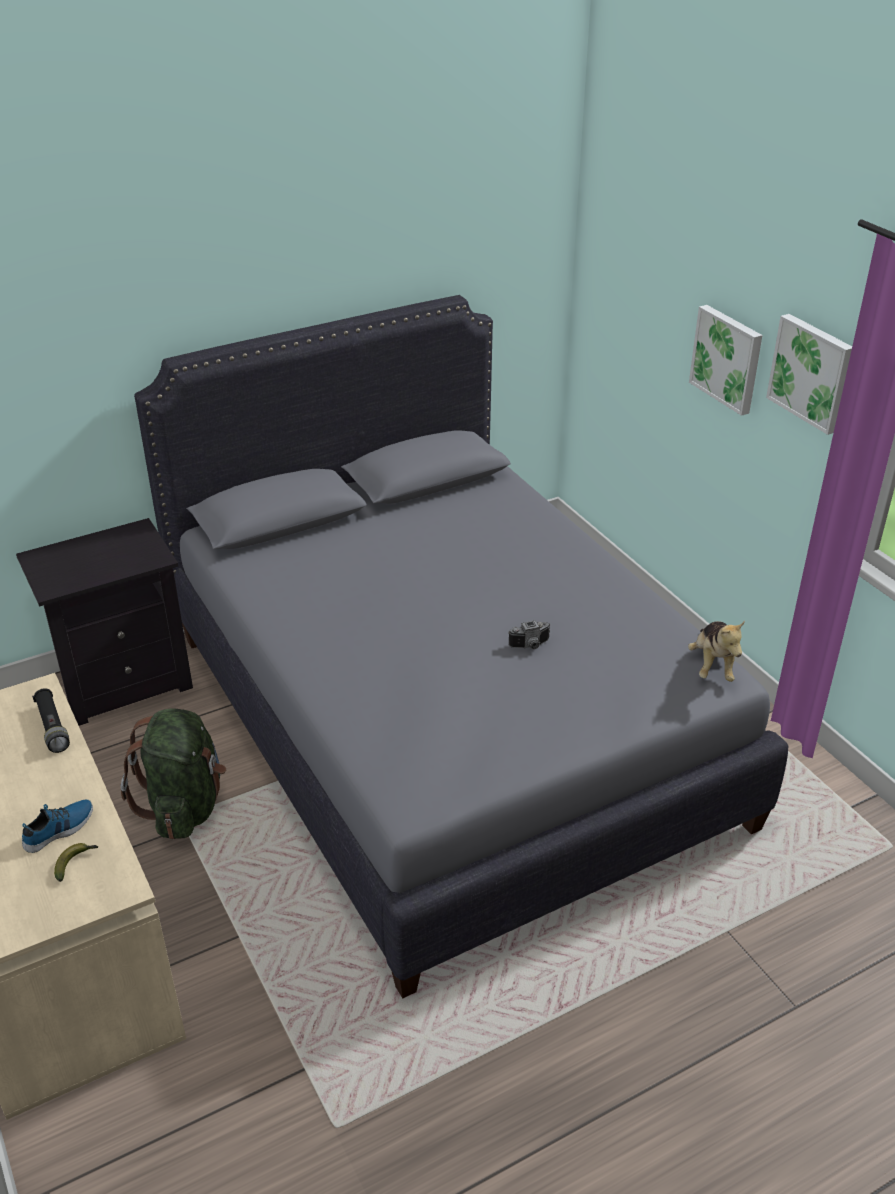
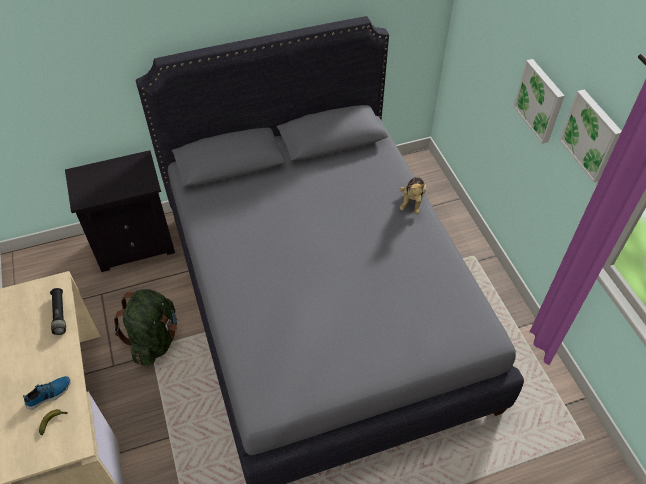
camera: 10 degrees right, 15 degrees up
(531, 646) = (367, 291): camera -> none
(712, 665) = (483, 324): plush toy -> plush toy (412, 201)

